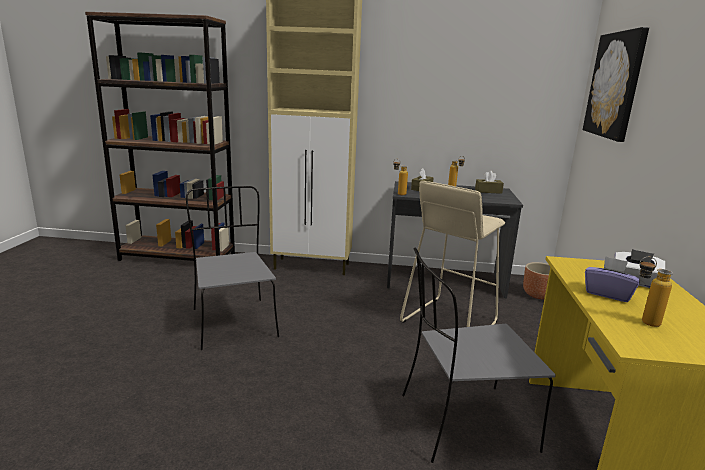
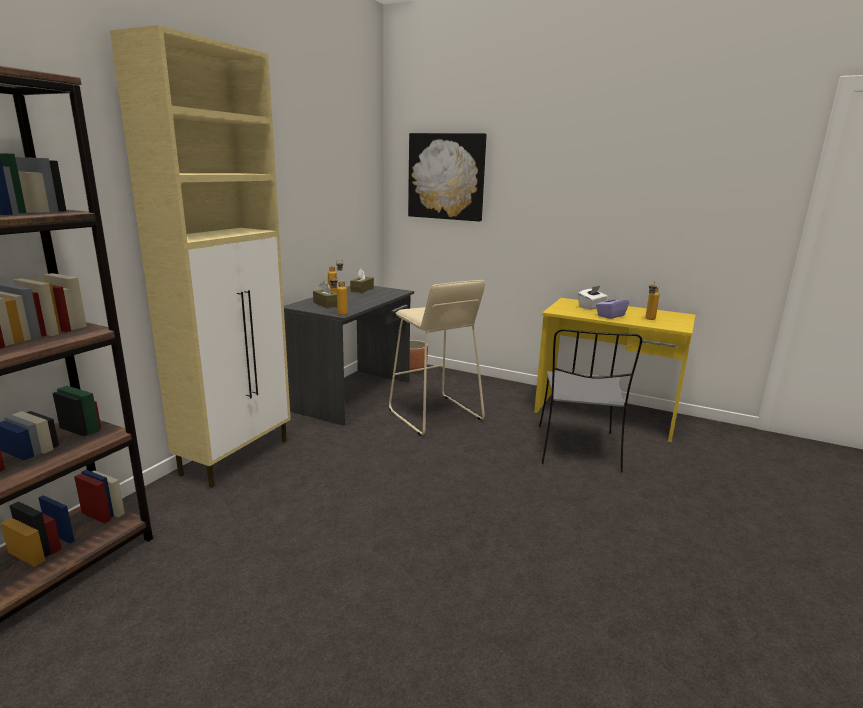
camera: 70 degrees left, 0 degrees up
(233, 321) = (351, 542): grey chair -> none

